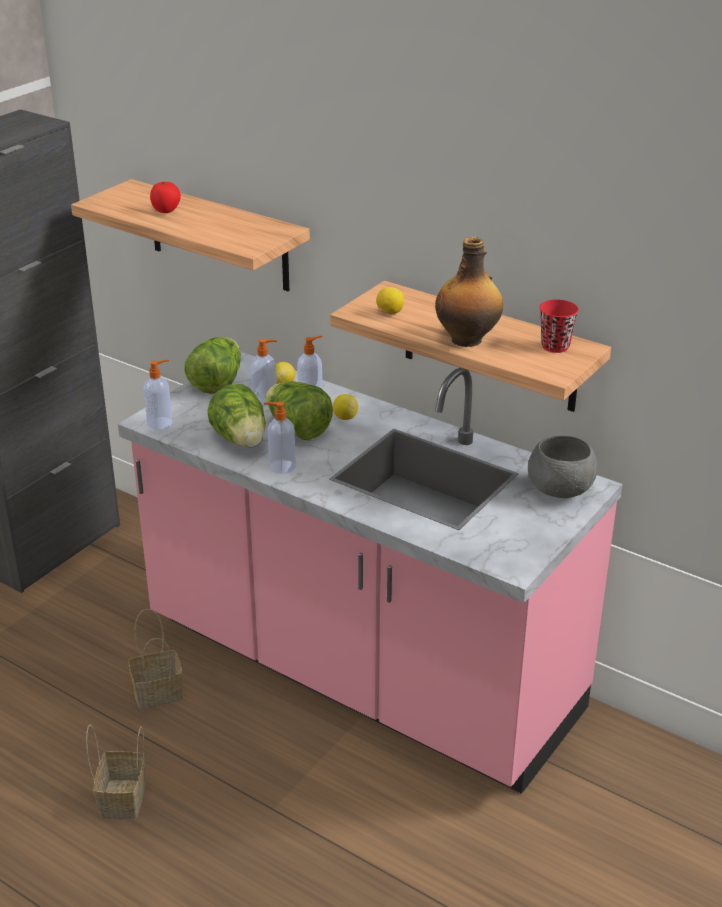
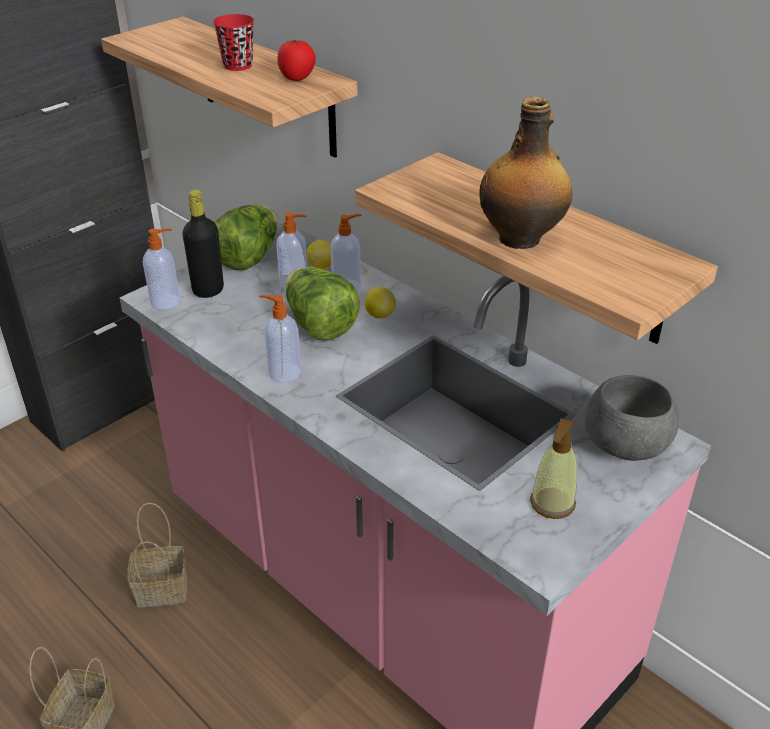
camera: 10 degrees right, 5 degrees up
(166, 211) = (201, 51): tomato -> tomato (297, 78)
(193, 411) = (208, 290): none -> black bottle
(241, 440) = (249, 333): lettuce -> none
(389, 313) = (430, 194): lemon -> none
(514, 532) = (552, 503): none -> soap dispenser
(555, 346) = (638, 259): red cup -> red cup (238, 65)

